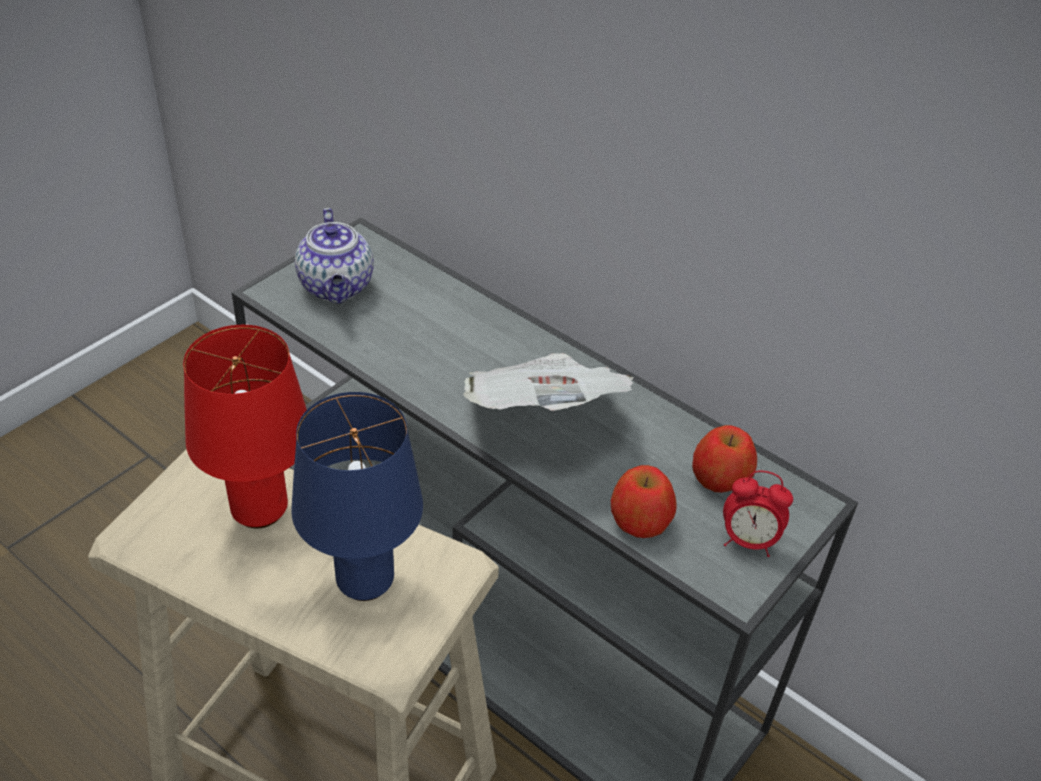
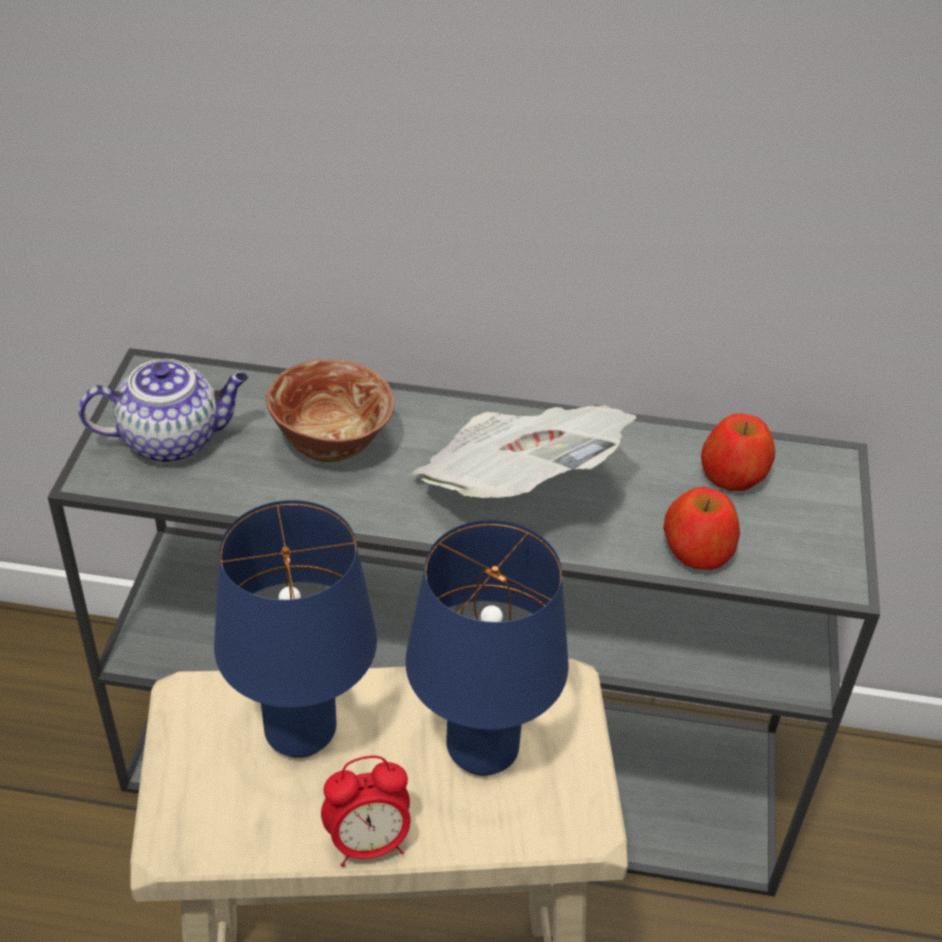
camera: 30 degrees left, 0 degrees up
(261, 509) = (301, 730): red table lamp -> blue table lamp
(337, 287) = (173, 440): teapot -> teapot turned 60 degrees counterclockwise
(437, 332) = (331, 444): none -> bowl
(748, 541) = (808, 525): alarm clock -> alarm clock (368, 843)

